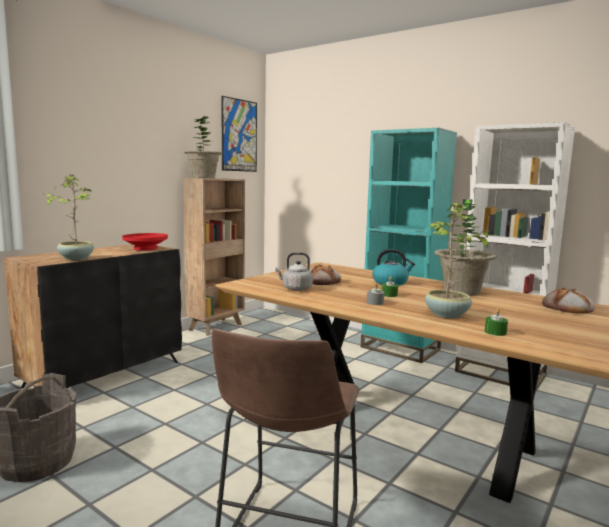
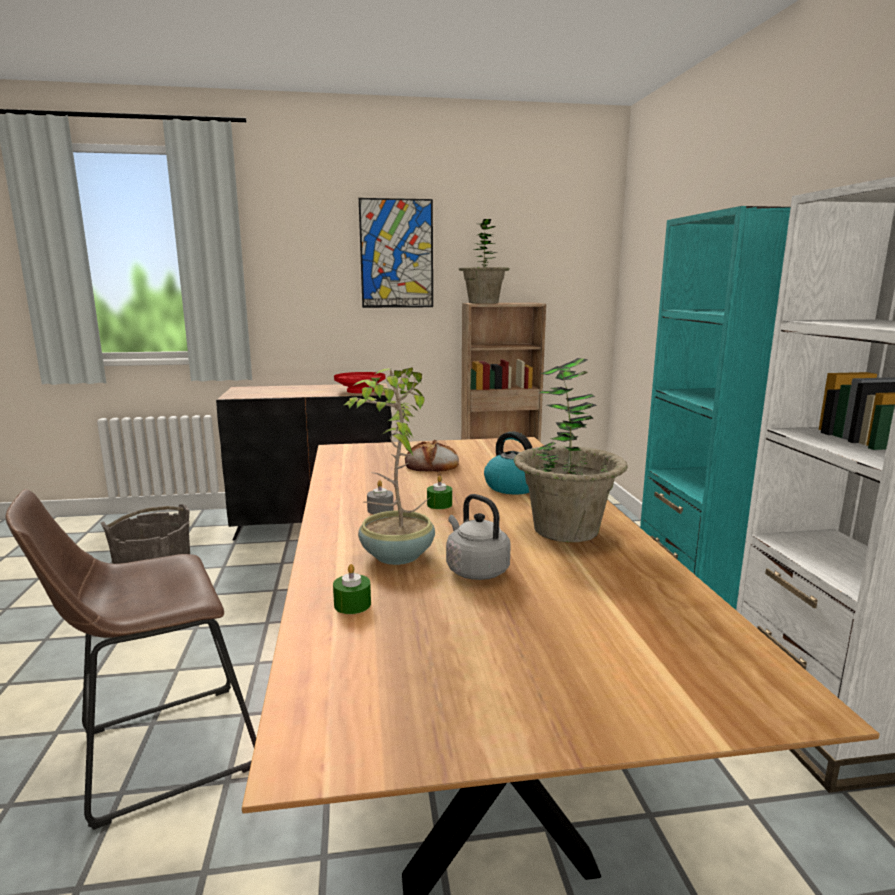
camera: 45 degrees right, 5 degrees up
(76, 258) = (269, 394): potted plant -> none
(239, 135) = (566, 239): picture -> picture (396, 254)
(295, 289) = (367, 468): grey kettle -> grey kettle (475, 570)
(567, 308) = (649, 621): bread -> none

